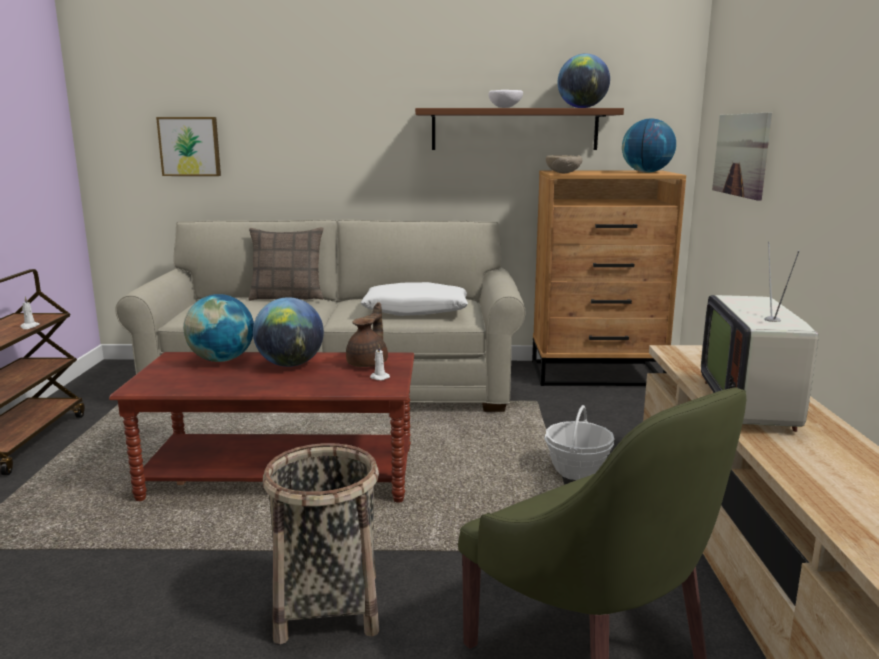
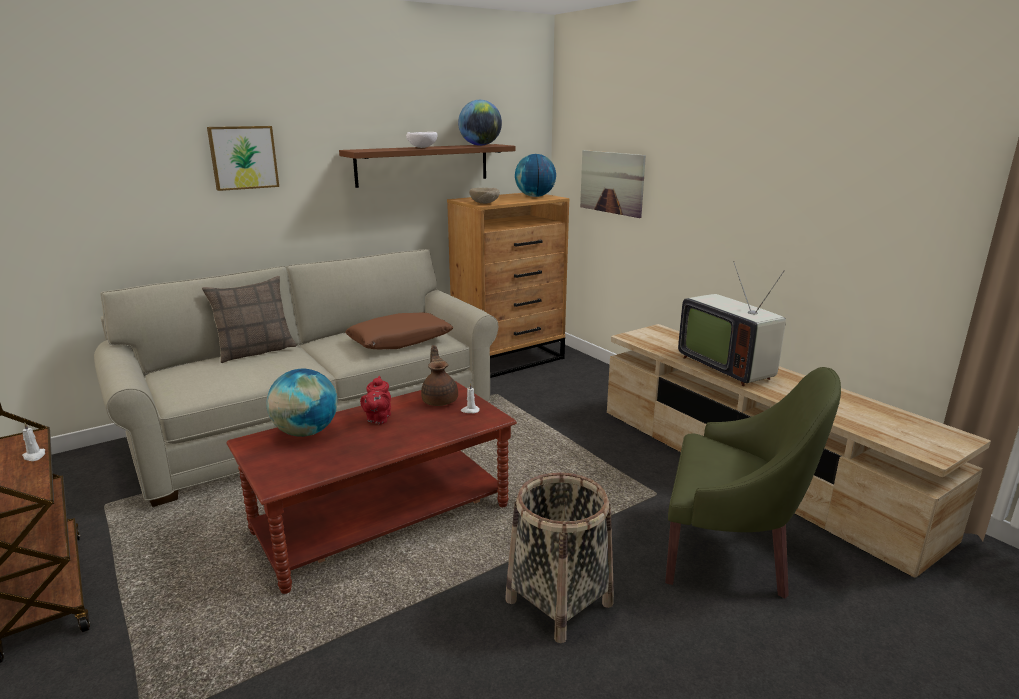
camera: 35 degrees left, 5 degrees up
(190, 146) = (89, 203): picture -> picture (243, 157)
(290, 364) = (378, 419): globe -> red teapot
(415, 311) = (400, 341): white pillow -> brown pillow
(577, 470) = (585, 439): basket -> none

